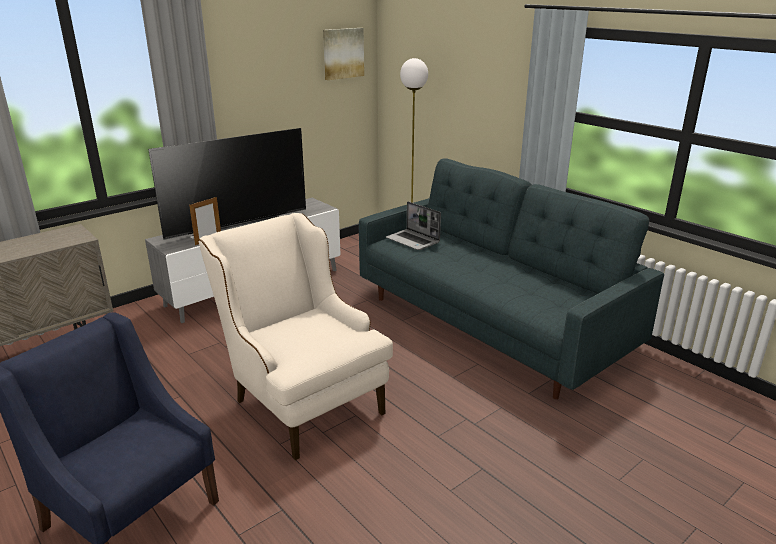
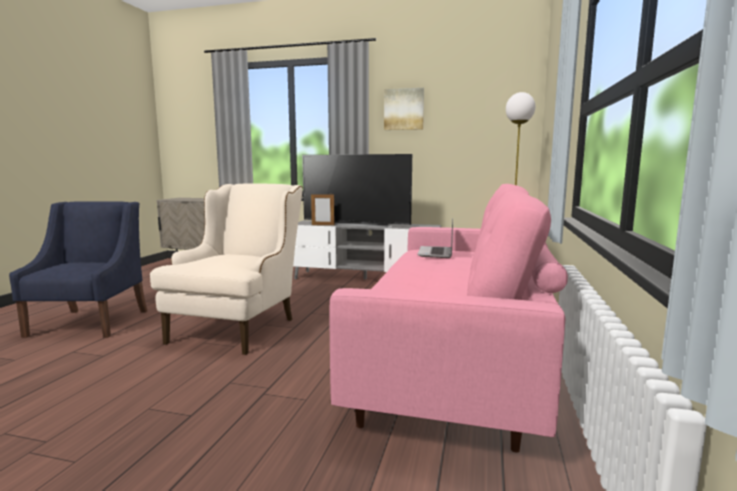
camera: 55 degrees right, 15 degrees down
(343, 53) = (500, 106): picture -> picture (404, 109)
(490, 325) = (453, 357): grey sofa -> pink sofa

